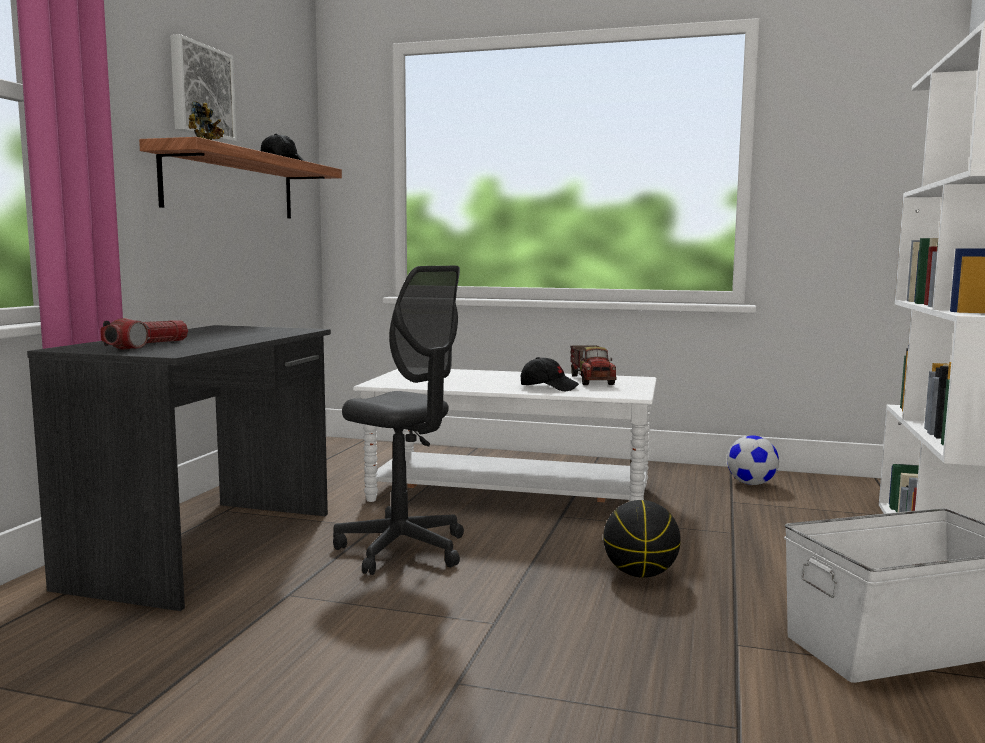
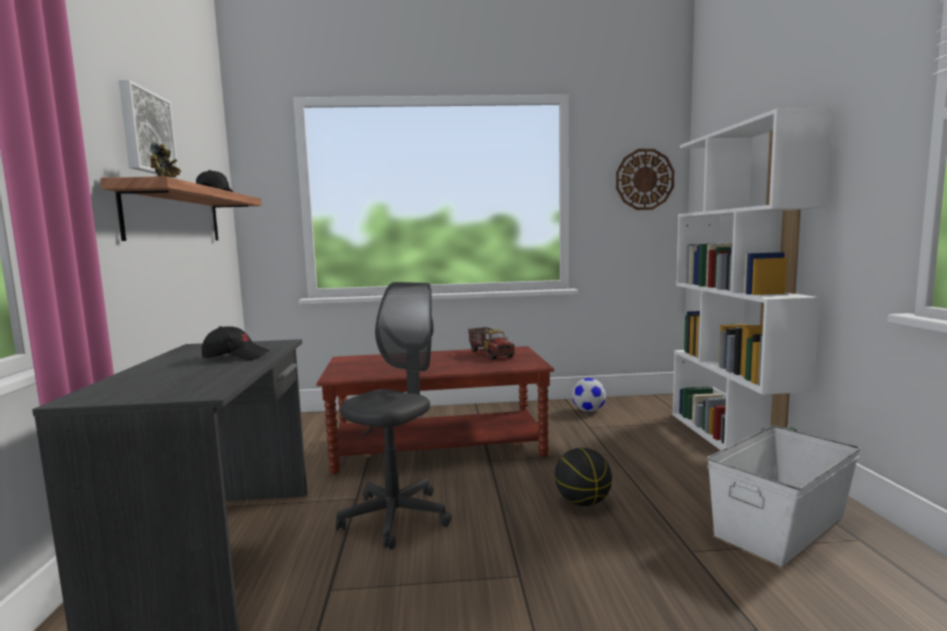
camera: 20 degrees left, 0 degrees up
(148, 346) = (166, 384): flashlight -> none
(402, 550) = (395, 517): grey office chair -> grey office chair turned 75 degrees counterclockwise
(511, 494) = (439, 446): white coffee table -> brown coffee table
(549, 387) = (470, 365): black cap -> black cap (236, 357)
(878, 142) = (644, 179): none -> wall clock

